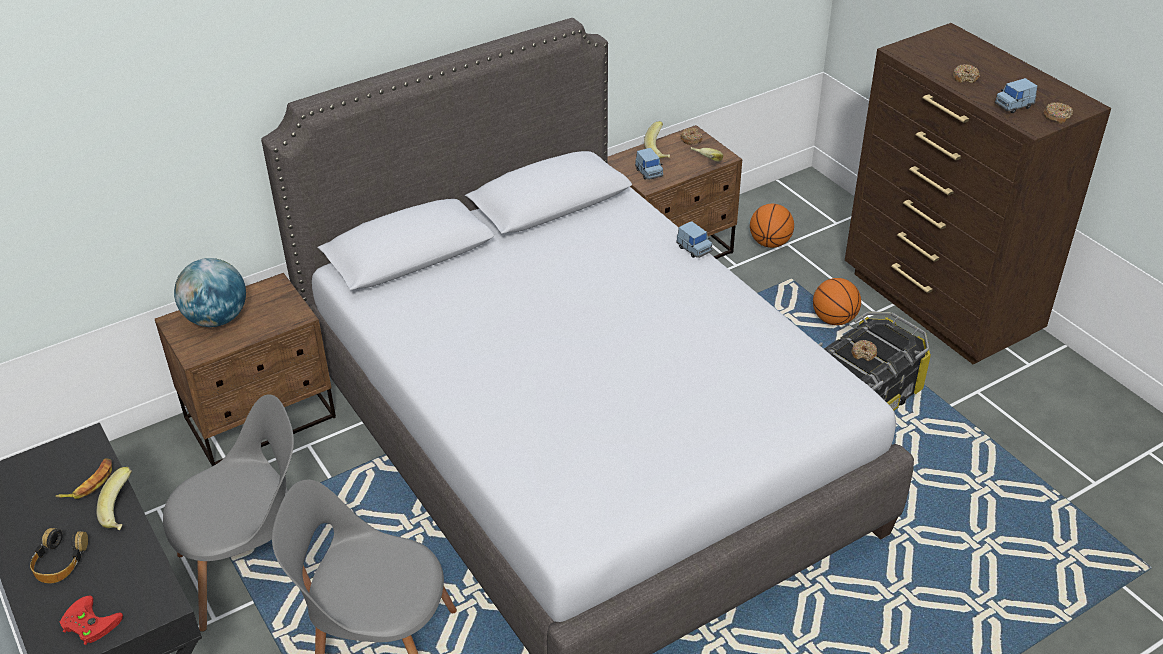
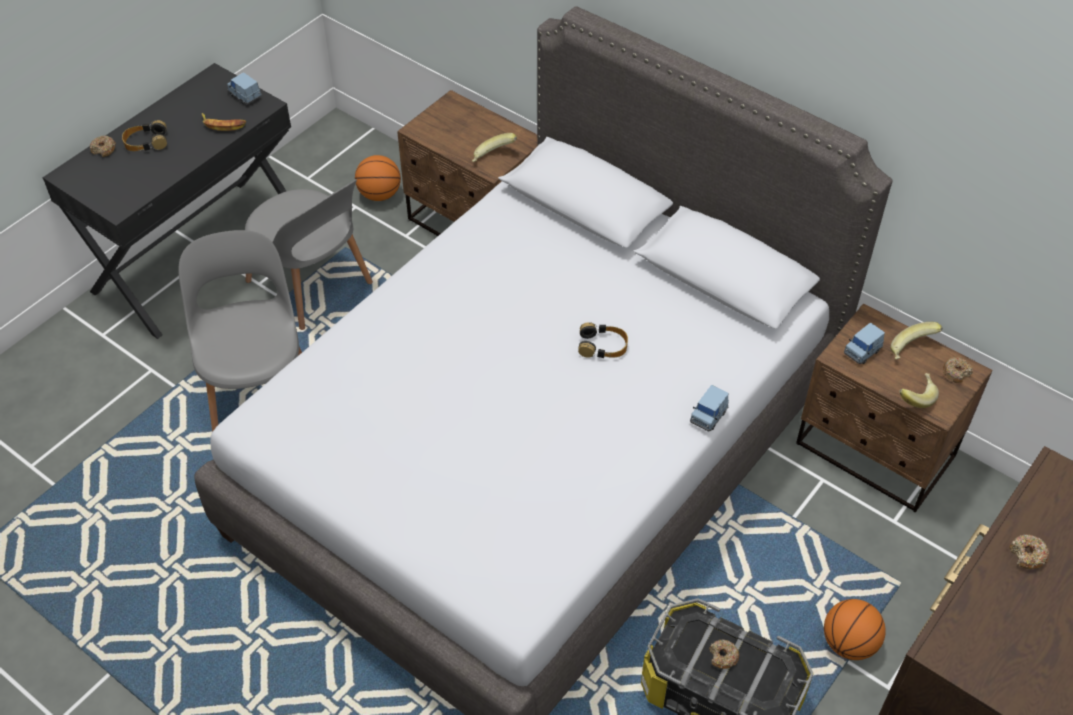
camera: 70 degrees right, 10 degrees up
(88, 623) = (94, 179): red game controller -> none
(123, 511) = (200, 152): banana -> banana (493, 158)
(216, 319) = (465, 124): globe -> none
(589, 285) = (603, 346): none -> headphones
(770, 243) = (958, 546): basketball -> basketball (379, 194)
(1013, 106) = (985, 621): blue toy car -> blue toy car (245, 95)
(1057, 116) = (986, 677): donut -> donut (104, 149)

